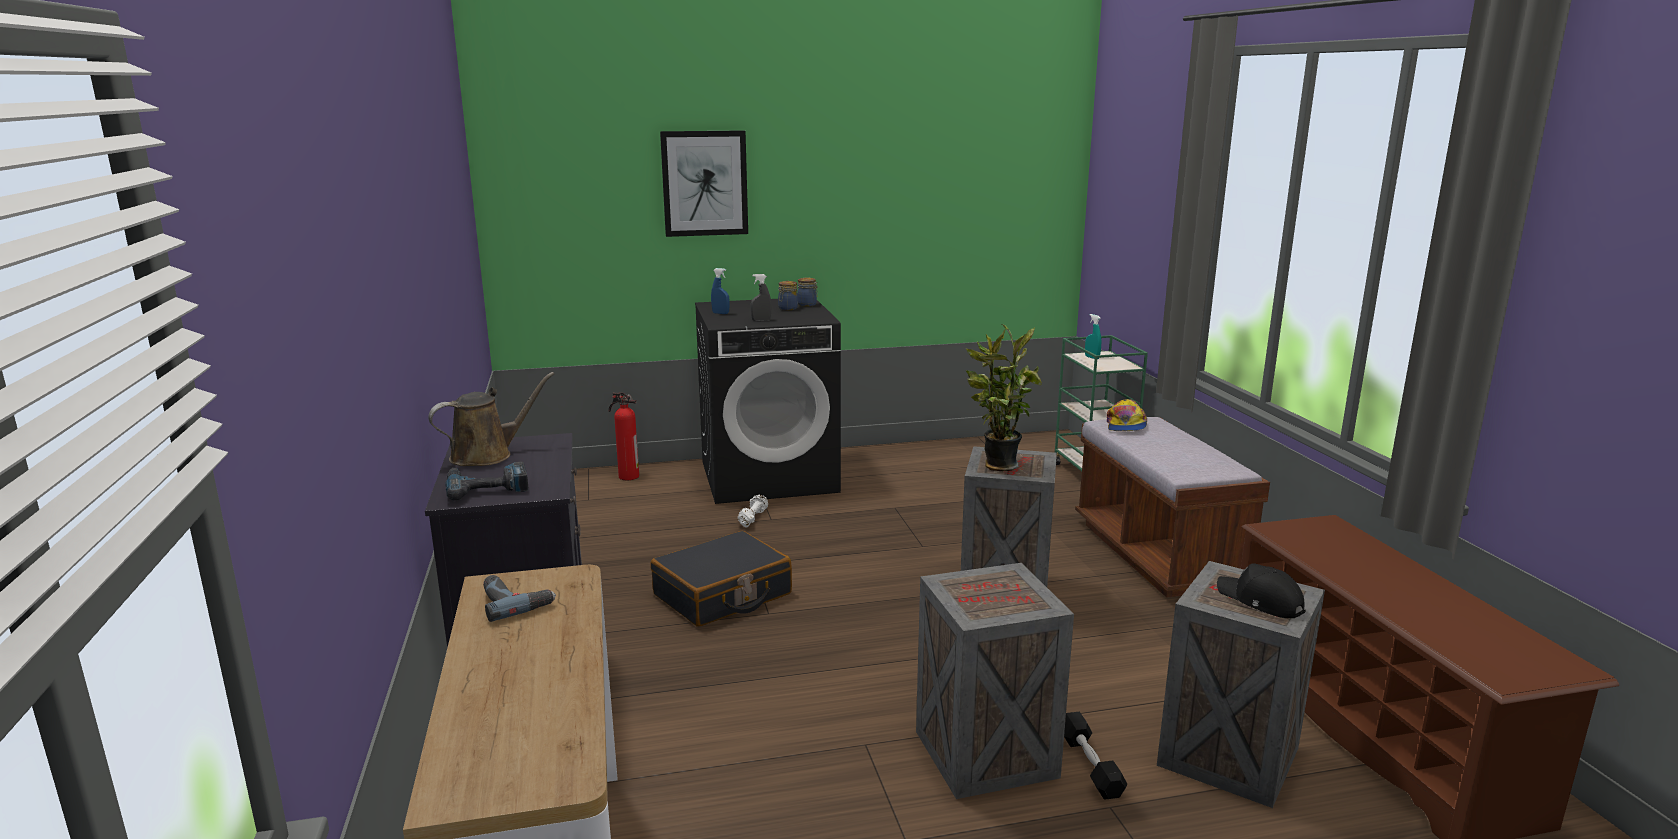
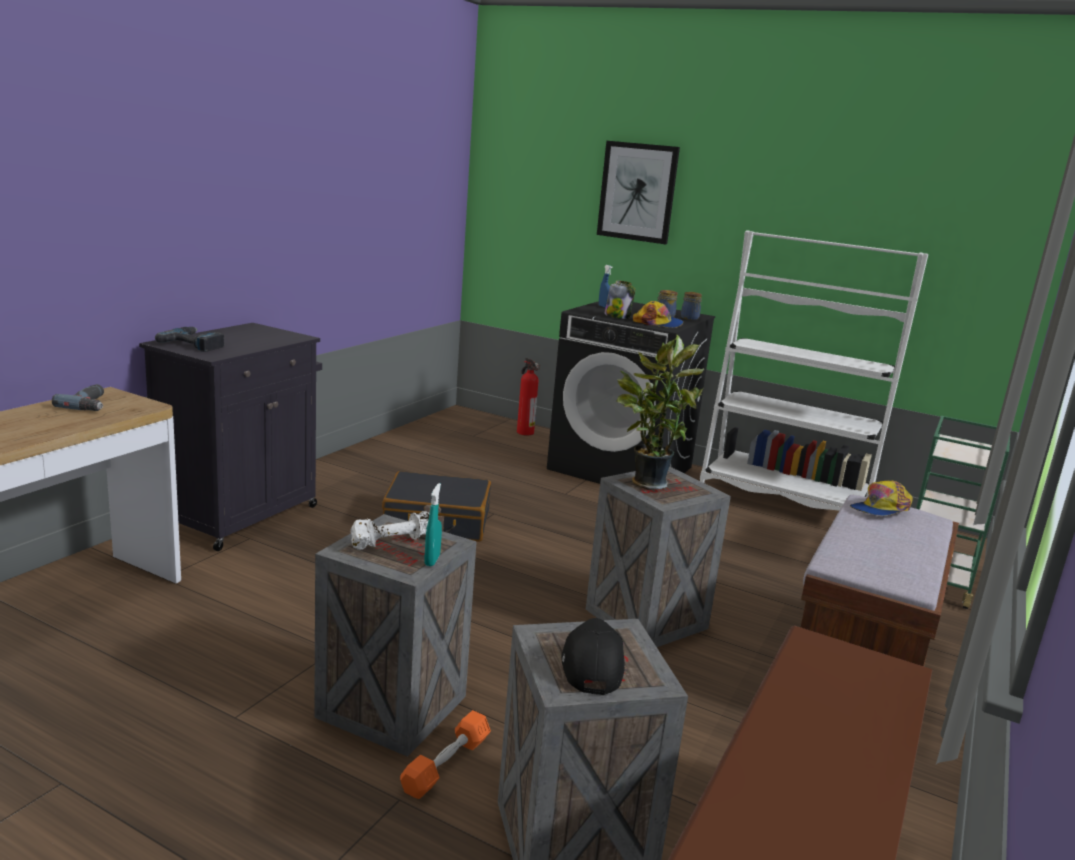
camera: 40 degrees right, 0 degrees up
(487, 455) = (245, 332): brown watering can -> none
(752, 518) = (553, 488): white dumbbell -> white dumbbell (392, 542)
(761, 320) = (617, 316): grey spray bottle -> jar
(805, 317) = (658, 323): none -> cap
(924, 456) = (783, 503): none -> white bookcase
(1090, 766) = (446, 765): black dumbbell -> orange dumbbell
(1092, 357) = (962, 445): turquoise spray bottle -> turquoise spray bottle (432, 560)

